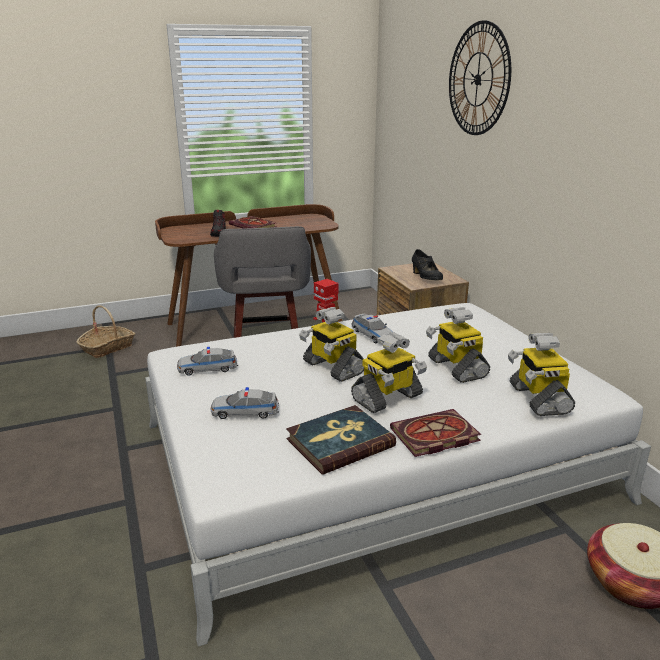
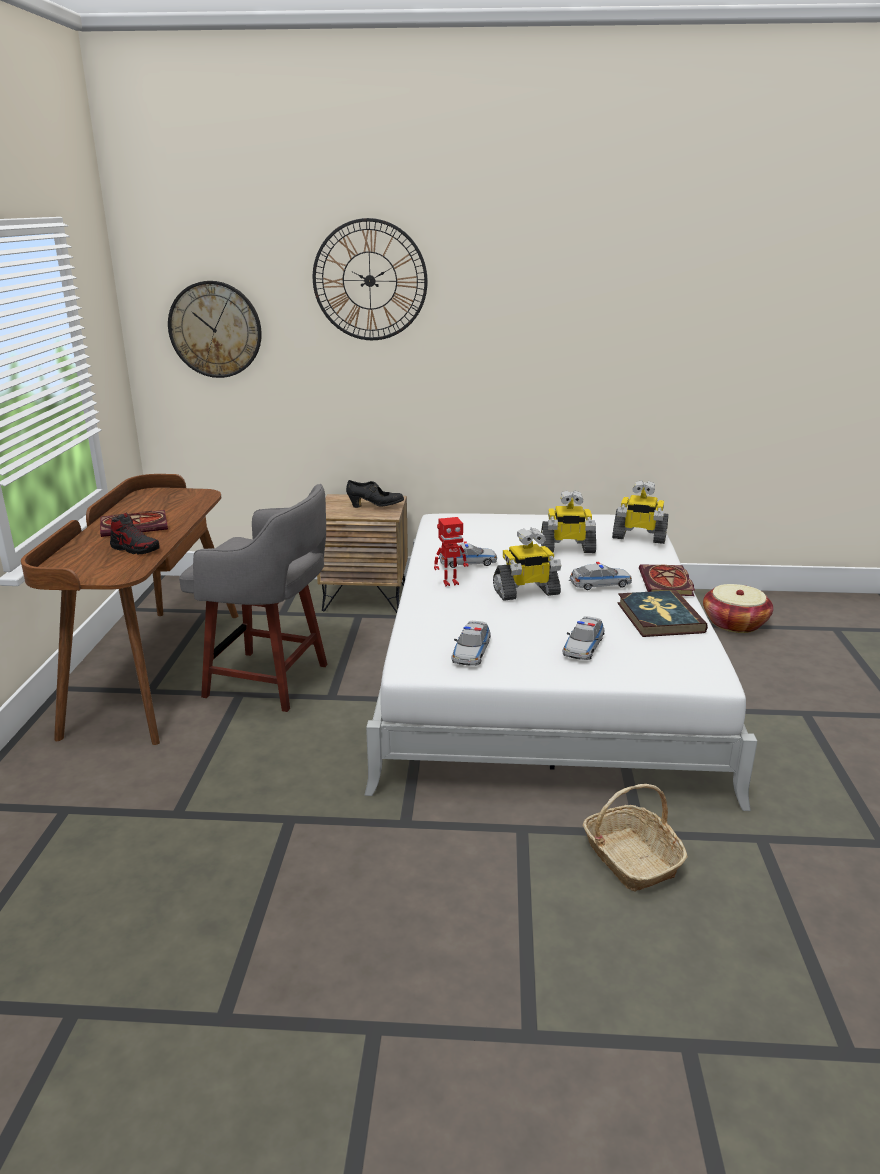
camera: 65 degrees left, 0 degrees up
(108, 347) = (69, 810): basket -> basket (630, 858)
(387, 398) = (600, 584): toy robot -> toy car
(405, 114) = (215, 329): none -> wall clock

